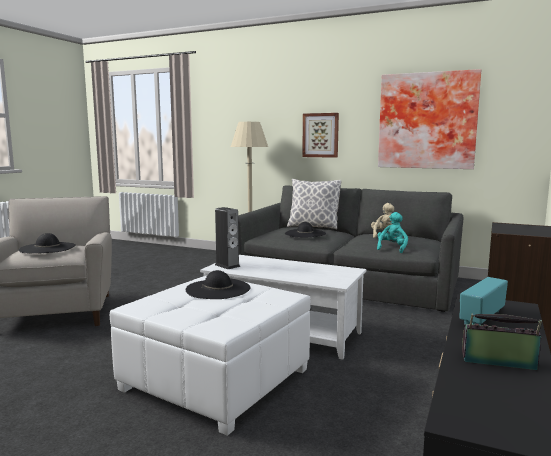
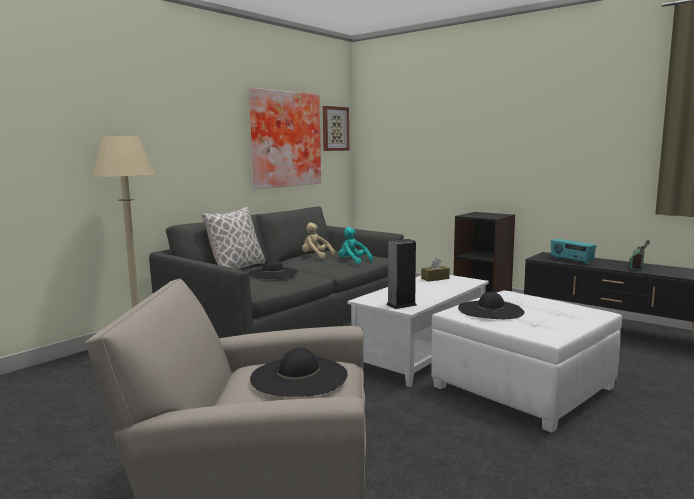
camera: 75 degrees left, 0 degrees up
(320, 135) = (189, 155): picture -> picture (335, 128)
(333, 271) = (435, 278): none -> brown tissue box

